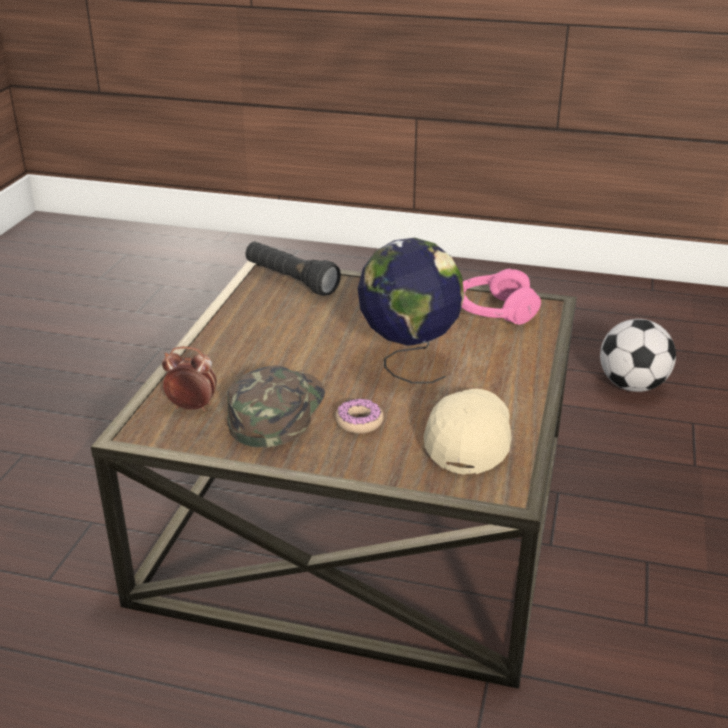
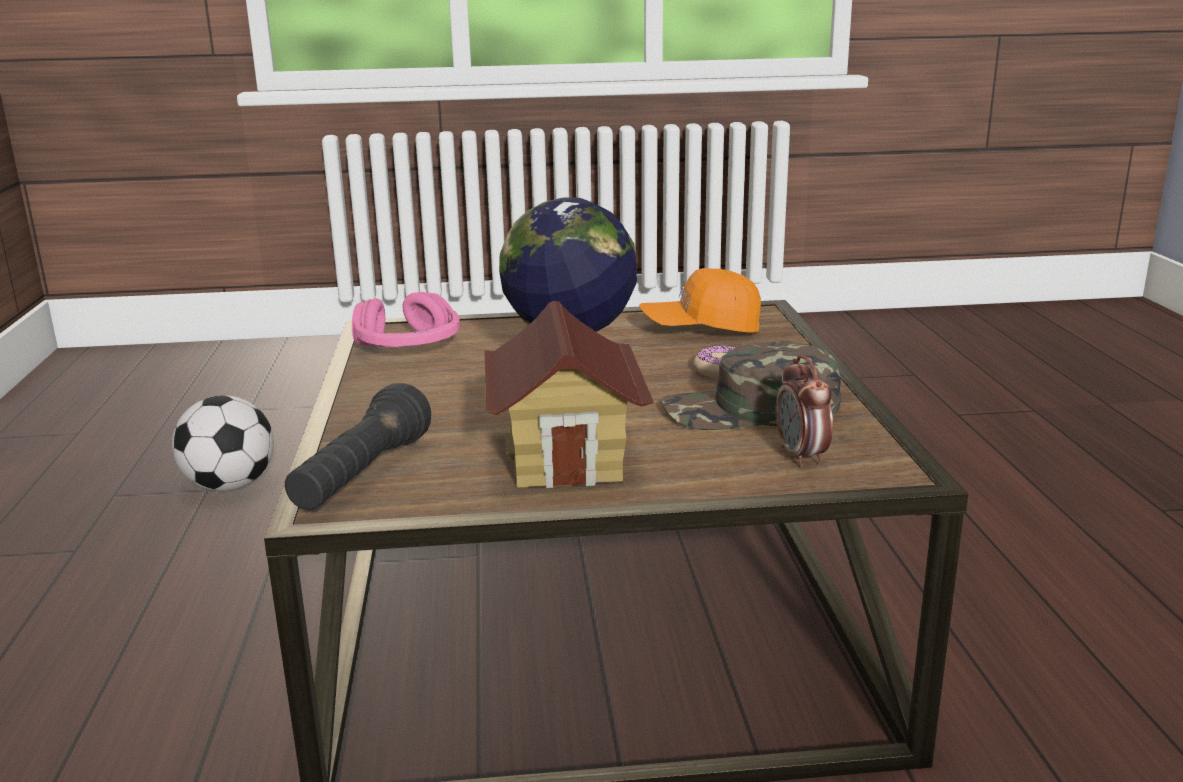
camera: 110 degrees left, 10 degrees down
(263, 334) = (566, 458): none -> toy house
(469, 441) = (701, 329): beige cap -> orange cap

